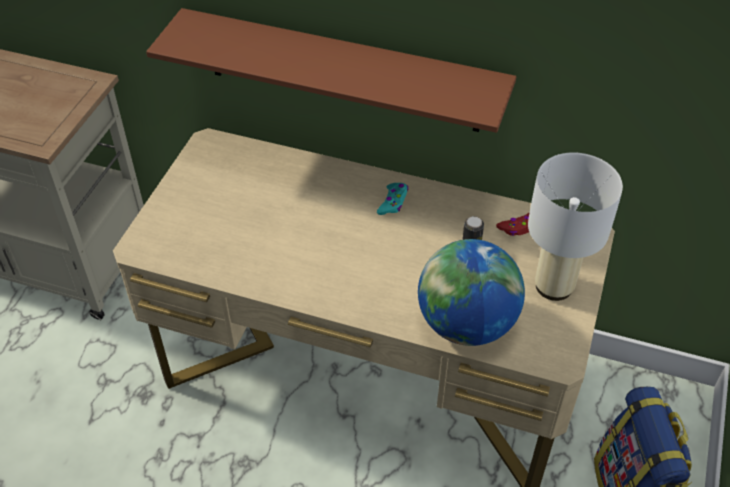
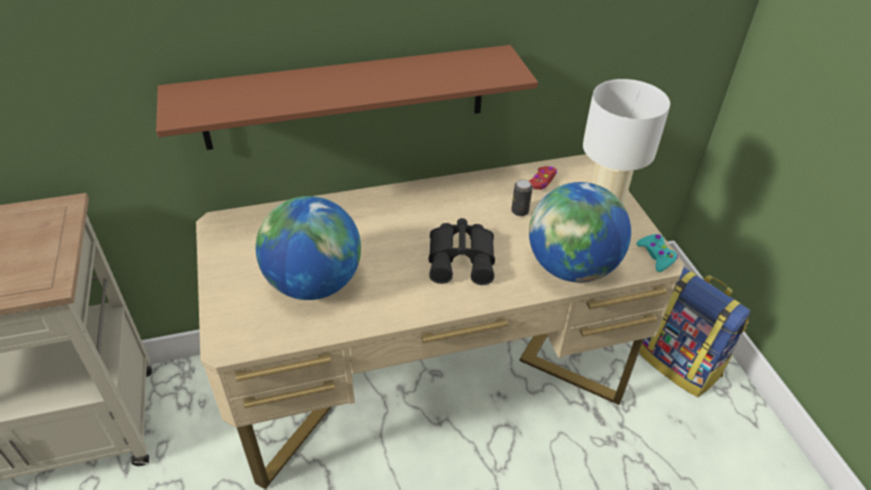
camera: 35 degrees left, 5 degrees down
(237, 230) = (314, 284): none -> globe
(376, 267) = (463, 258): none -> black binoculars
(393, 202) = (429, 204): turquoise game controller -> turquoise game controller (656, 256)

